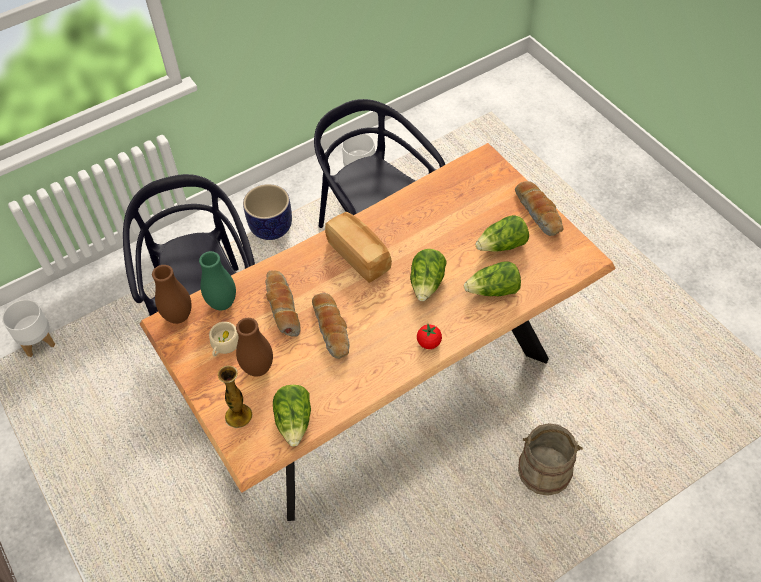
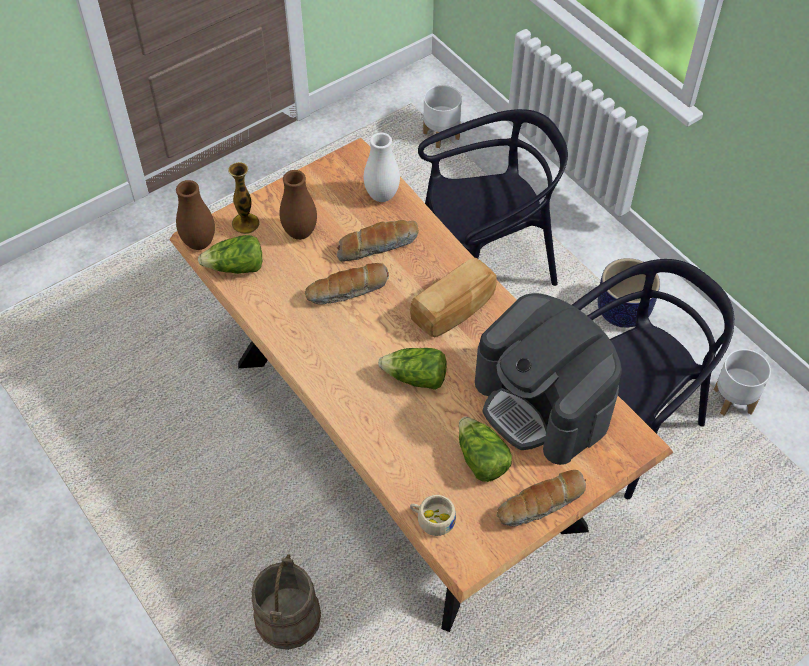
camera: 85 degrees right, 0 degrees up
(178, 316) = (364, 164): brown vase -> brown vase (199, 243)
(222, 303) = (382, 196): green vase -> white vase
(224, 345) = (328, 203): beige cup -> beige cup (432, 519)
(429, 343) = (330, 381): tomato -> none
(452, 206) = (543, 403): none -> coffee machine
(493, 290) = (407, 447): lettuce -> none

